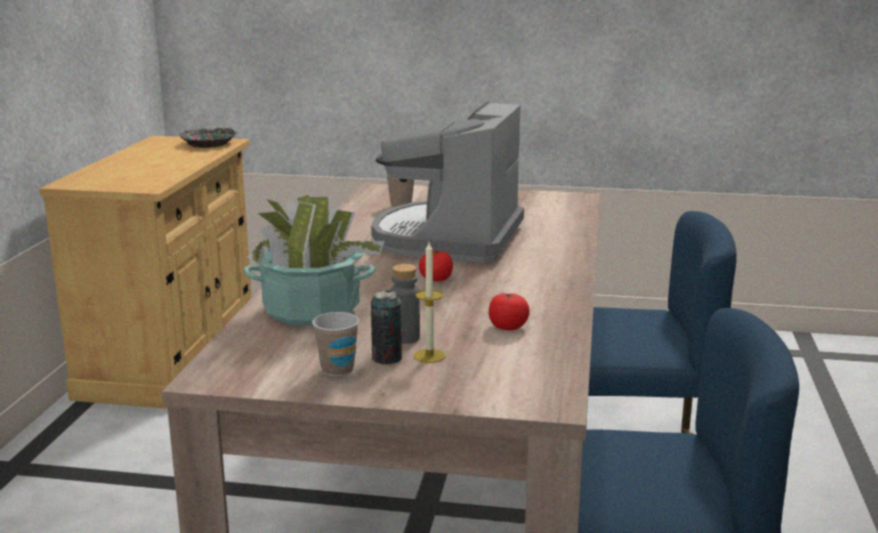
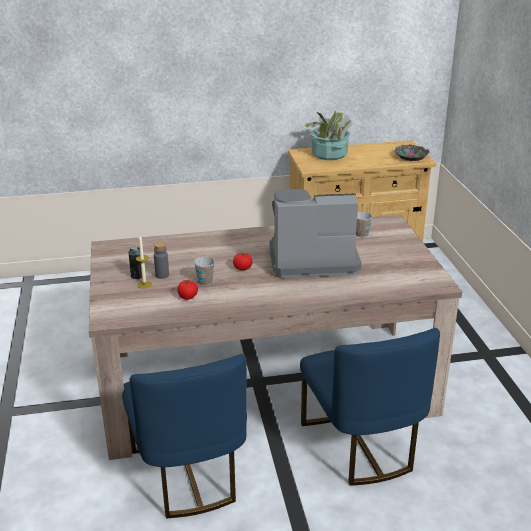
camera: 70 degrees right, 10 degrees up
(311, 310) = (183, 248): potted plant -> potted plant (329, 154)
(337, 370) = (122, 268): cup -> cup (205, 282)

